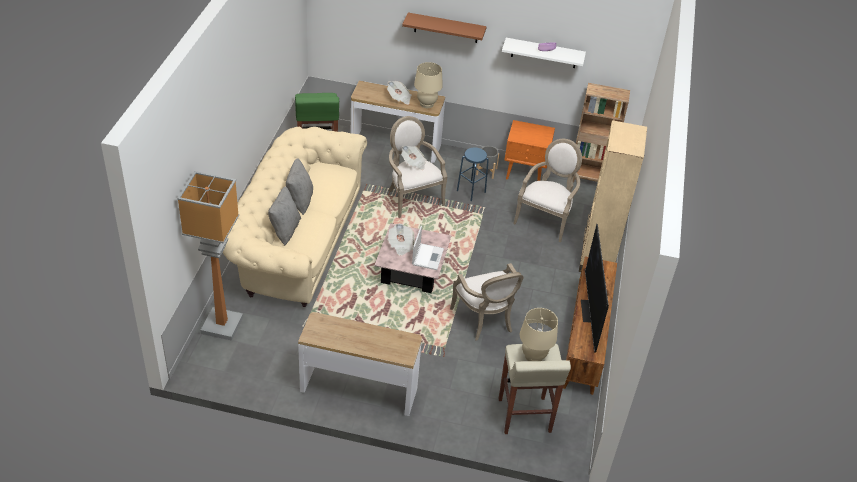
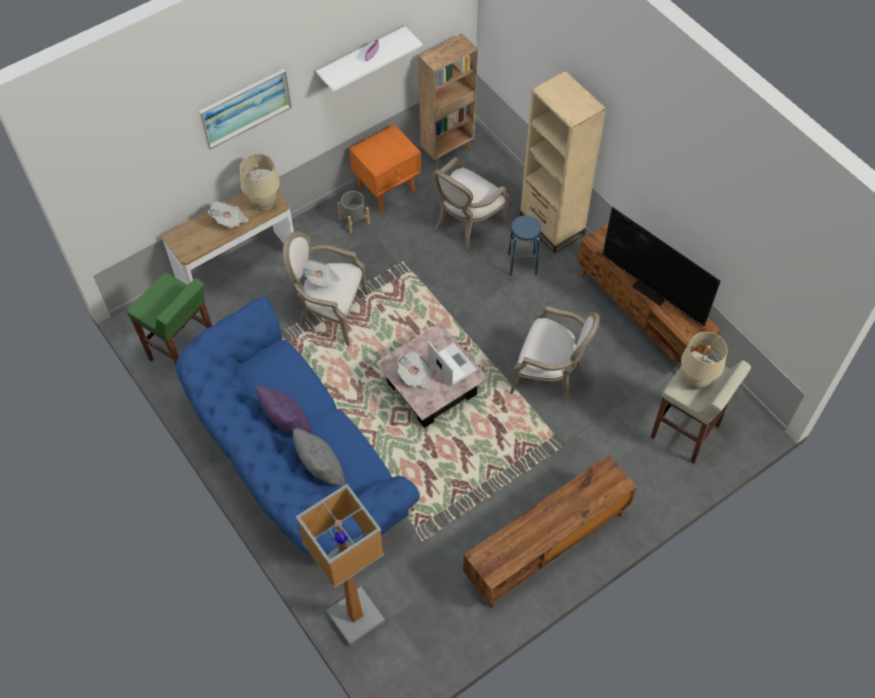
camera: 45 degrees left, 15 degrees up
(296, 241) = (295, 463): beige sofa -> blue sofa
(300, 200) = (287, 424): grey pillow -> purple pillow
(359, 389) = (546, 546): console table -> brown tv stand
(446, 28) = (245, 107): brown shelf -> picture
(471, 191) = (370, 255): blue stool -> blue stool (522, 264)
(546, 219) = (465, 224): armchair -> armchair turned 120 degrees counterclockwise

